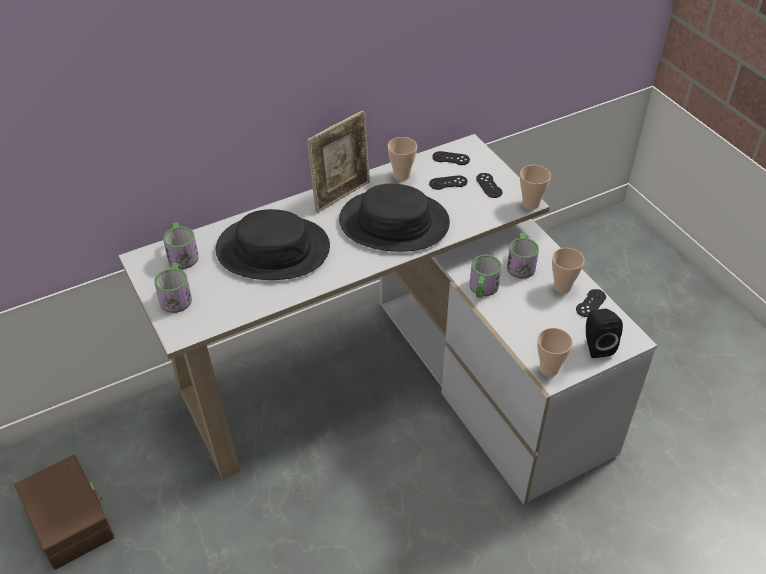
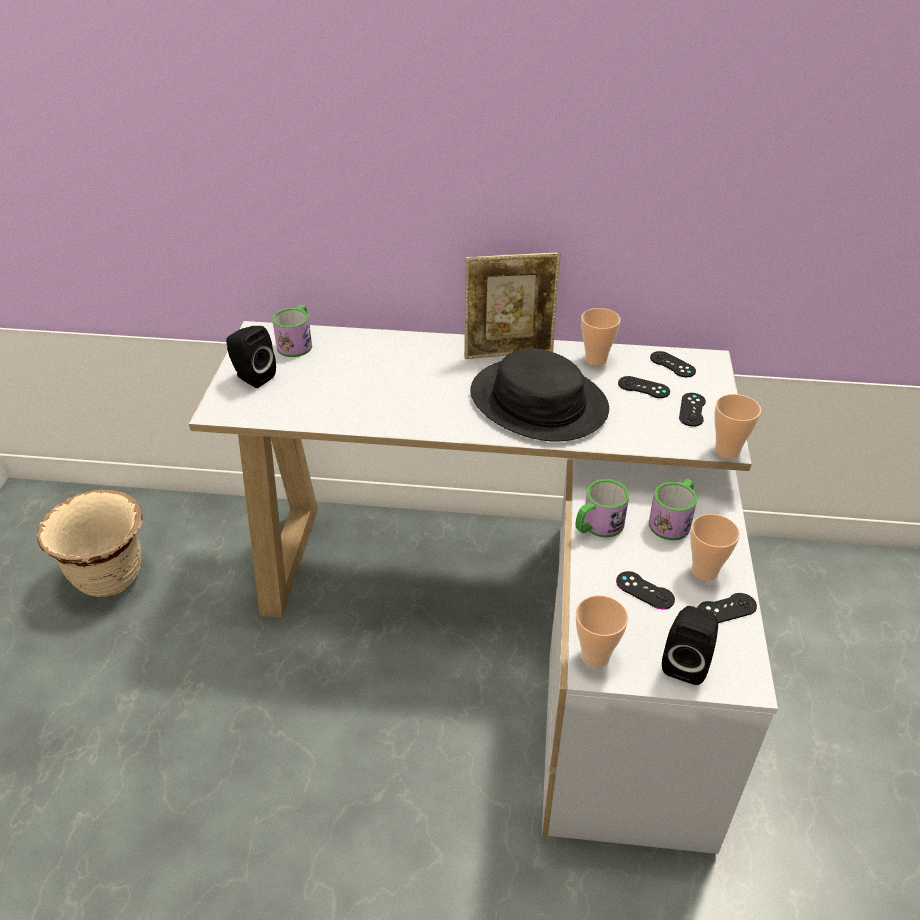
camera: 35 degrees right, 5 degrees down
(71, 519) = (110, 577): brown storage box -> beige planter
(177, 296) = (252, 377): mug -> black speaker
(273, 249) = (385, 374): black hat -> none
(541, 315) = (645, 590): none -> black game controller

